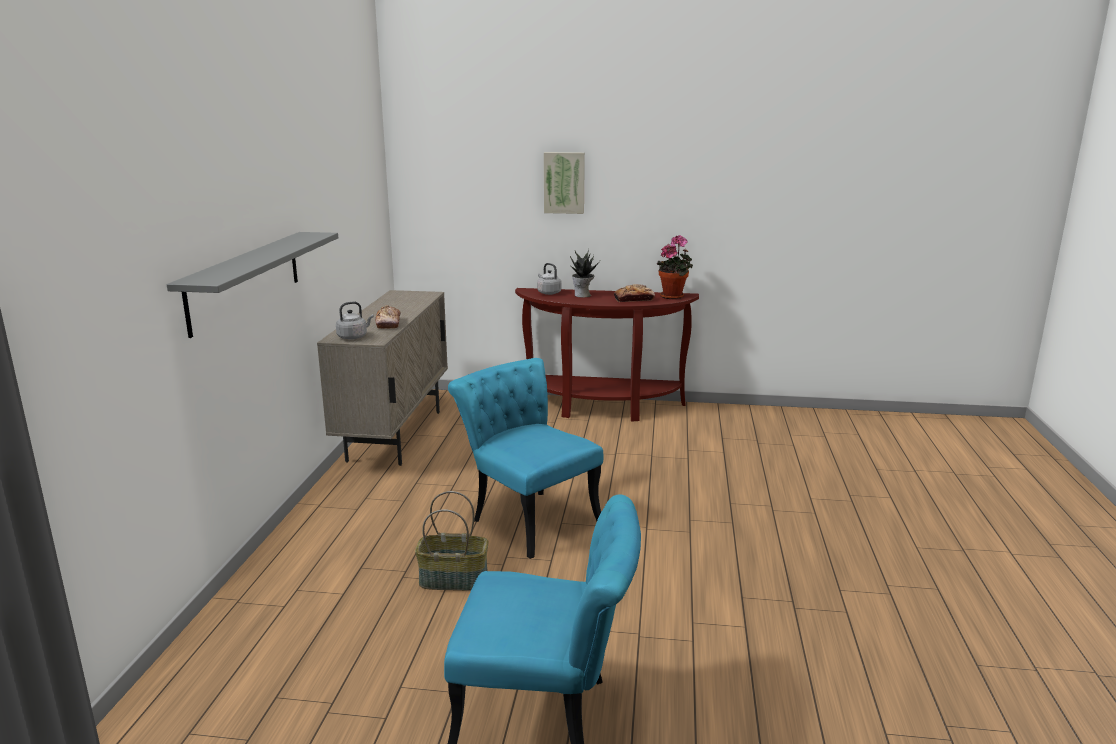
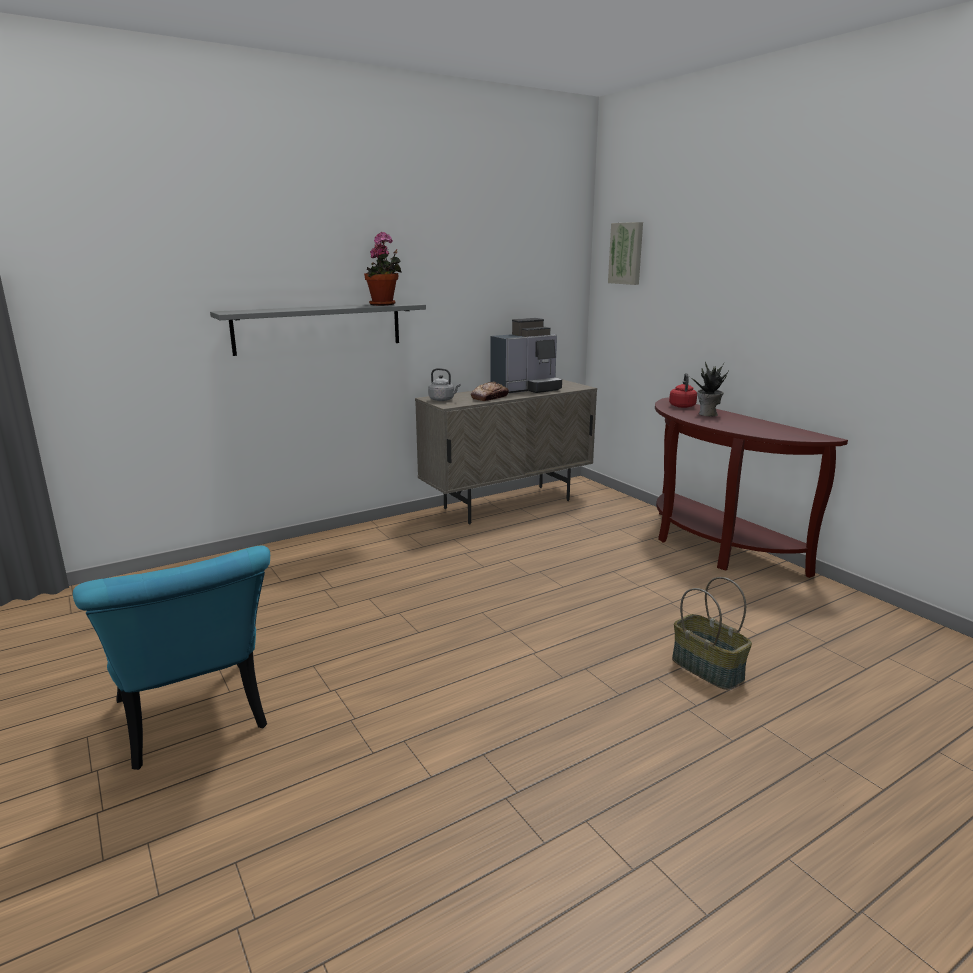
camera: 50 degrees right, 0 degrees up
(391, 306) = (527, 388): none -> coffee machine
(454, 579) = (342, 608): basket -> basket (708, 669)
(527, 518) = (468, 596): turquoise chair -> none
(548, 293) = (682, 406): grey kettle -> red kettle
(564, 182) = (724, 286): picture -> picture (627, 253)
(634, 299) = (749, 428): bread -> none
(674, 296) = (805, 435): potted plant -> potted plant (384, 304)

